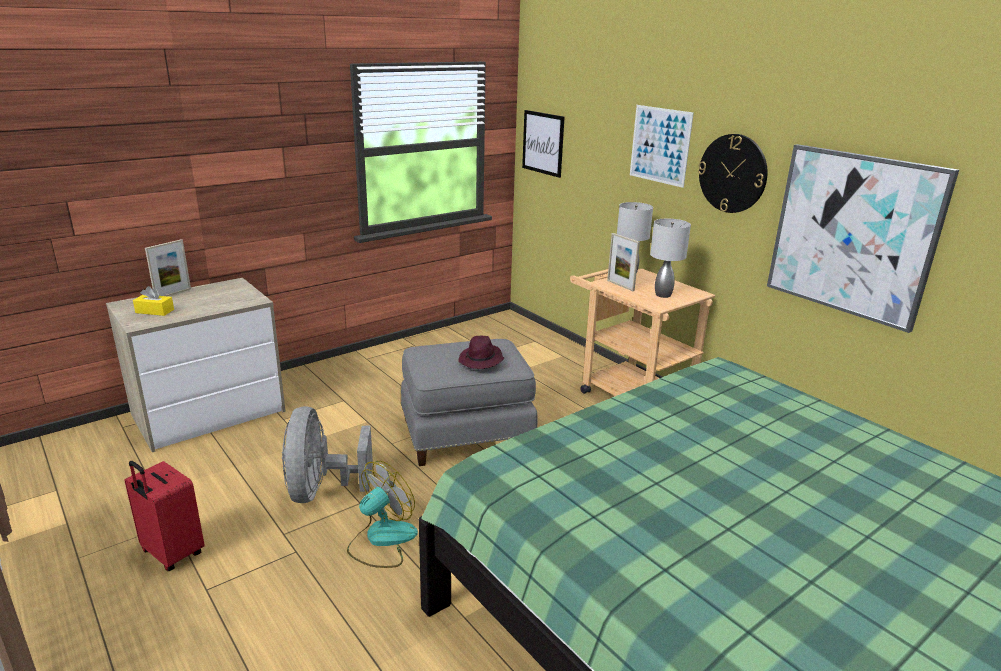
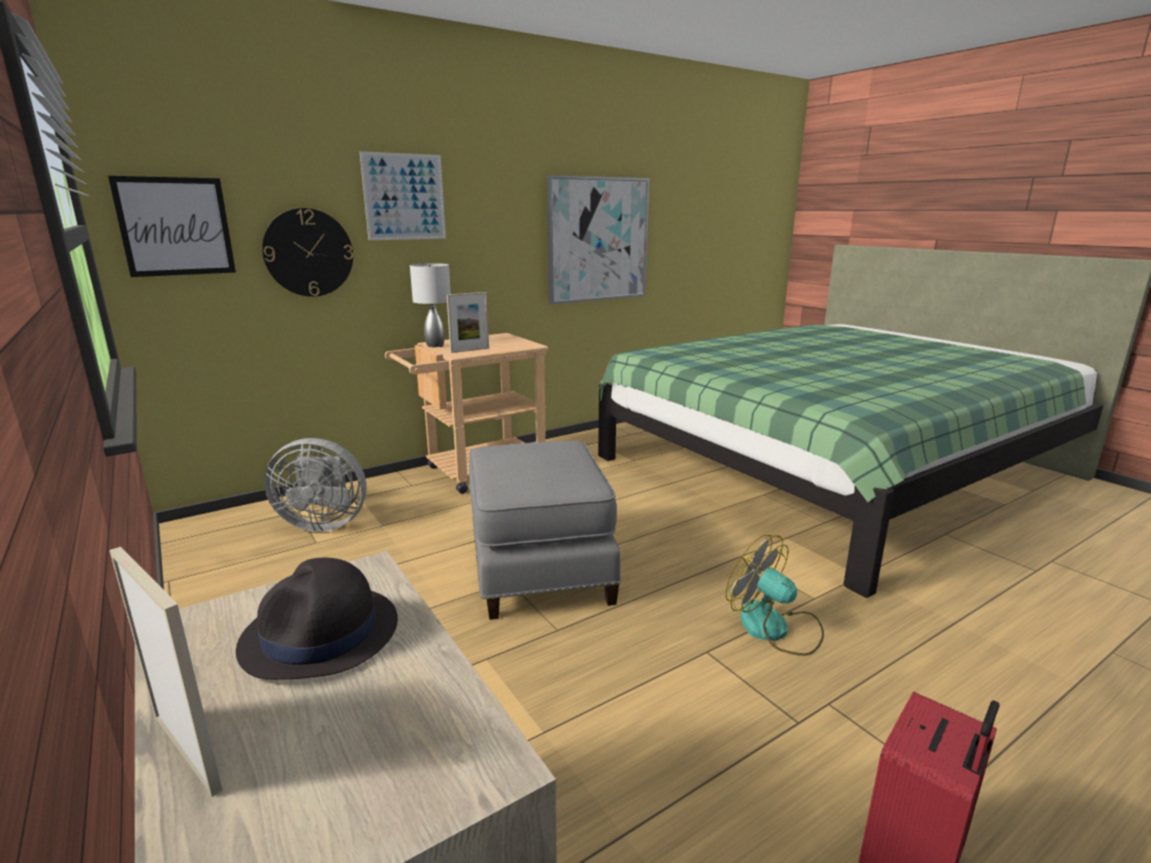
camera: 85 degrees left, 5 degrees down
(155, 311) = (363, 755): yellow tissue box -> none
(217, 299) = (321, 635): none -> black hat
(321, 490) = (685, 693): grey fan -> grey fan (323, 523)
(481, 360) = (553, 453): purple hat -> none
(663, 295) = (504, 342): grey table lamp -> none
(732, 173) = (495, 212): wall clock -> wall clock (308, 253)

